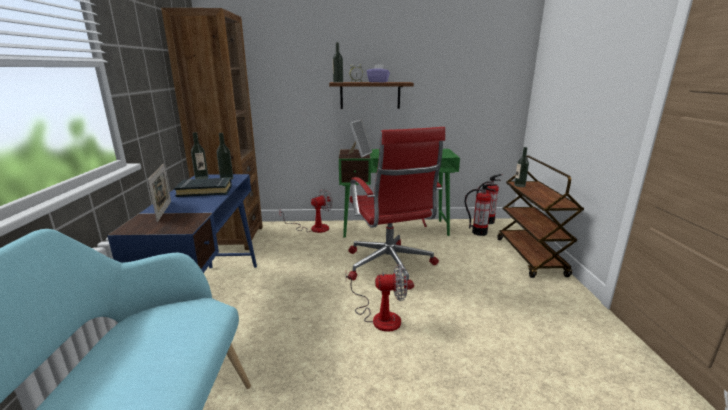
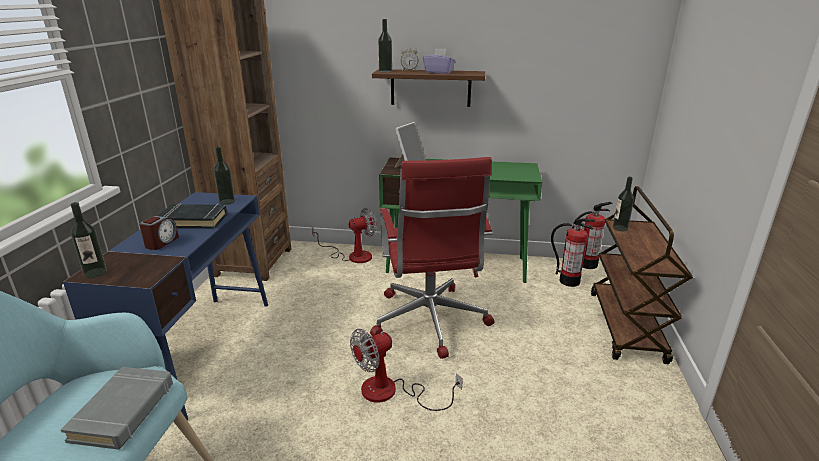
camera: 10 degrees right, 5 degrees up
(164, 211) = (135, 250): picture frame -> none
(185, 205) = (161, 242): none -> alarm clock
(193, 331) = (124, 411): none -> grey book
(201, 178) = (199, 198): bottle -> bottle (95, 273)
(379, 316) = (391, 392): fan -> fan turned 135 degrees clockwise

